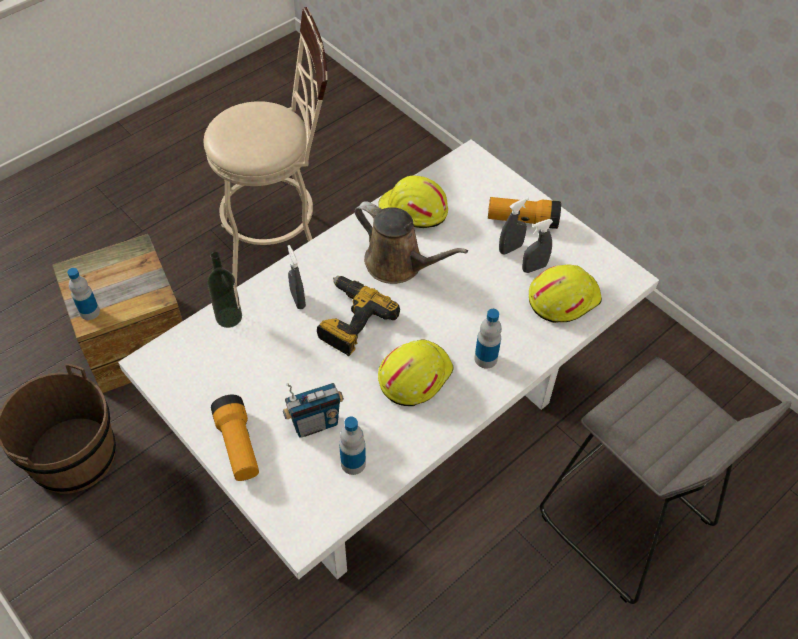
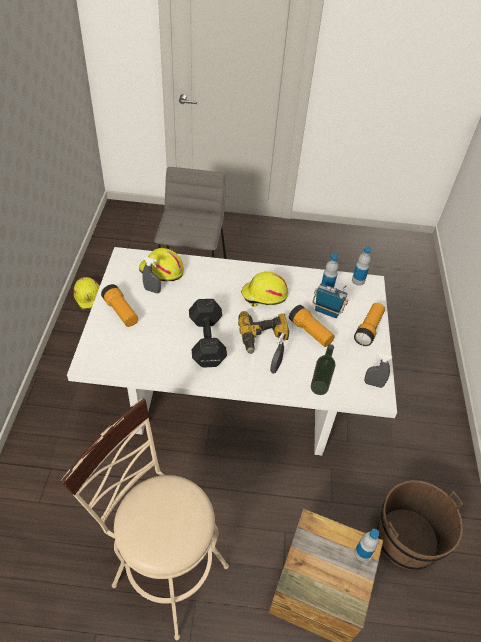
camera: 135 degrees left, 5 degrees down
(305, 375) = (310, 332): none -> flashlight
(399, 264) = (206, 342): brown watering can -> black dumbbell
(412, 212) = (161, 361): yellow hard hat -> yellow hard hat (89, 297)
(485, 358) = (227, 278): bottle -> bottle (358, 280)
(510, 248) = (147, 305): grey spray bottle -> grey spray bottle (373, 384)

